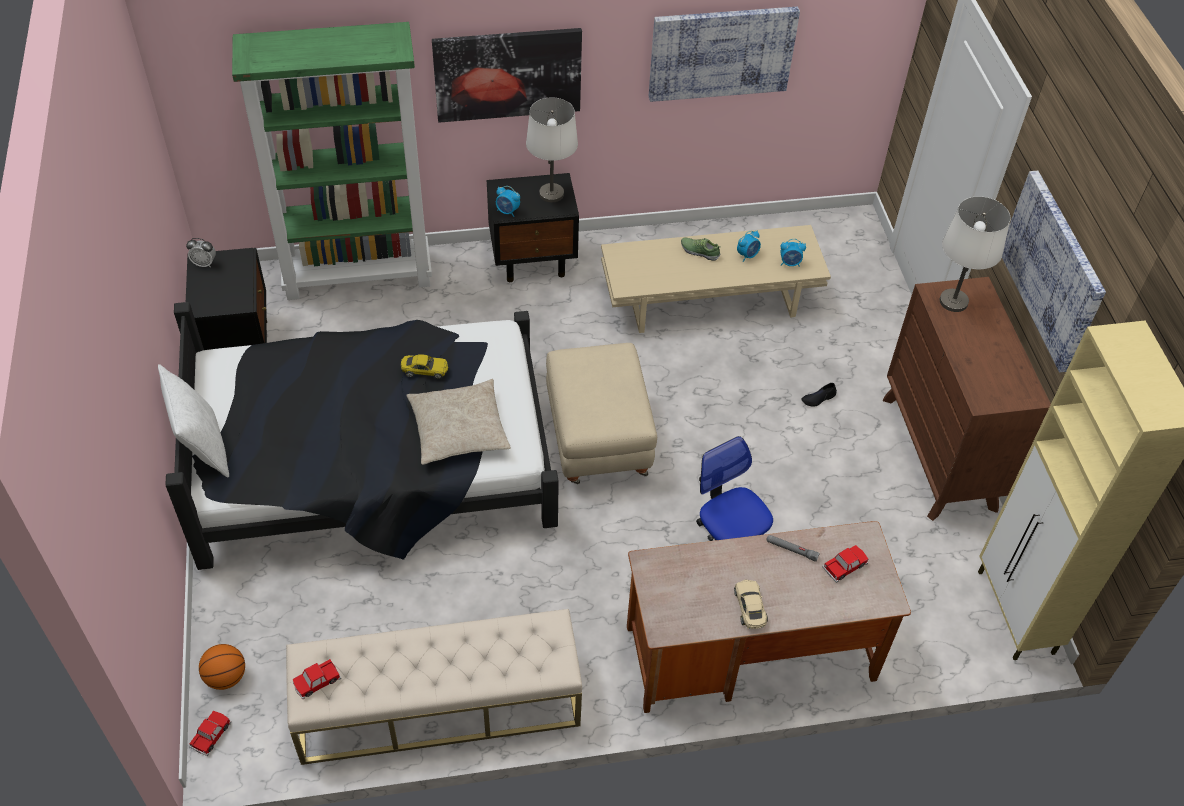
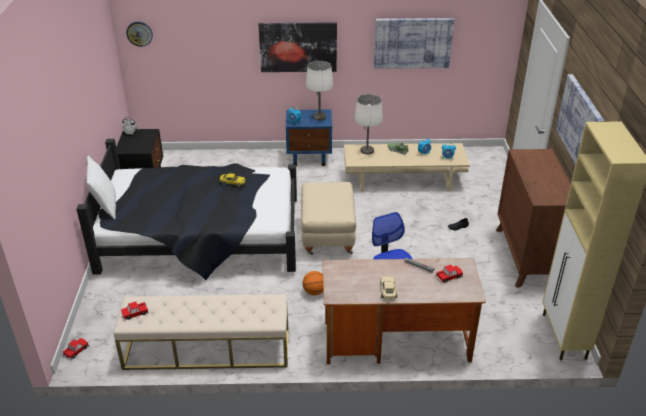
camera: 10 degrees right, 15 degrees down
(198, 73) = (139, 33): none -> wall clock
(226, 677) = (93, 325): basketball -> basketball (314, 292)
(359, 275) = (215, 158): green bookcase -> none
(458, 430) = (244, 209): beige pillow -> none
(534, 260) = (310, 158): black nightstand -> blue nightstand
(953, 301) = (529, 157): white table lamp -> white table lamp (367, 150)

